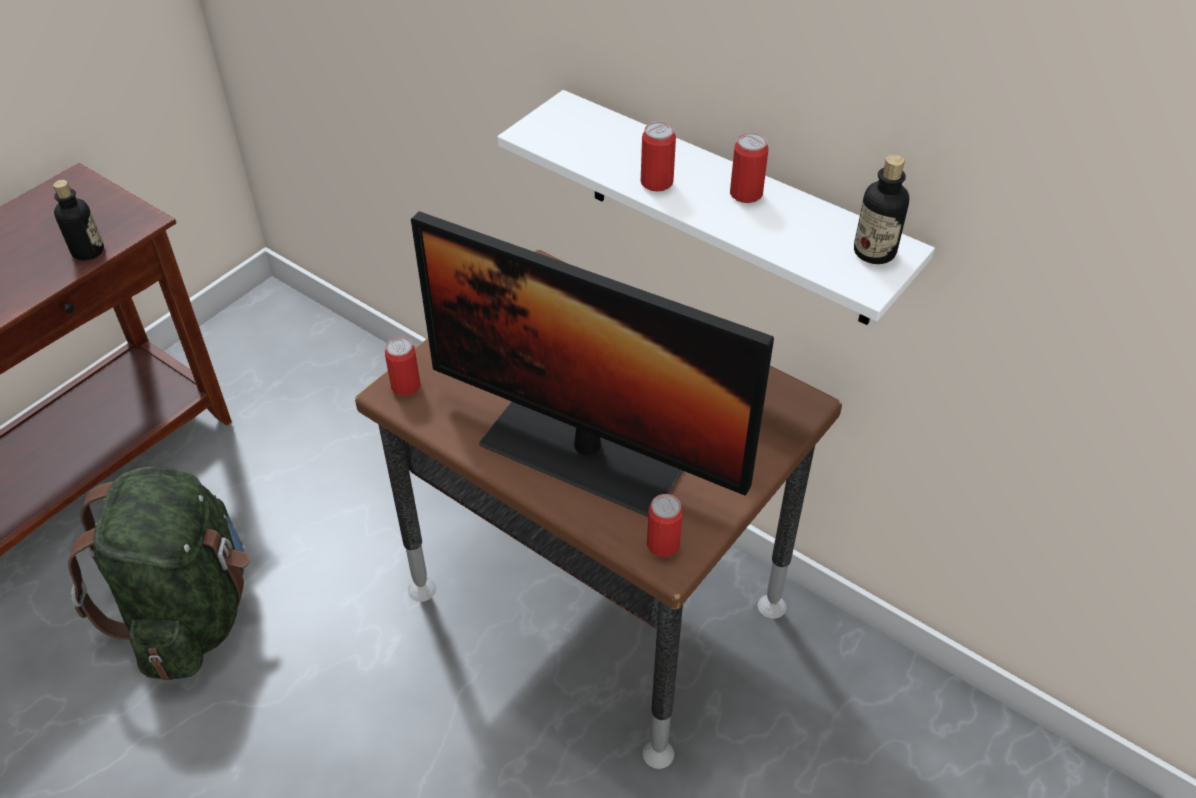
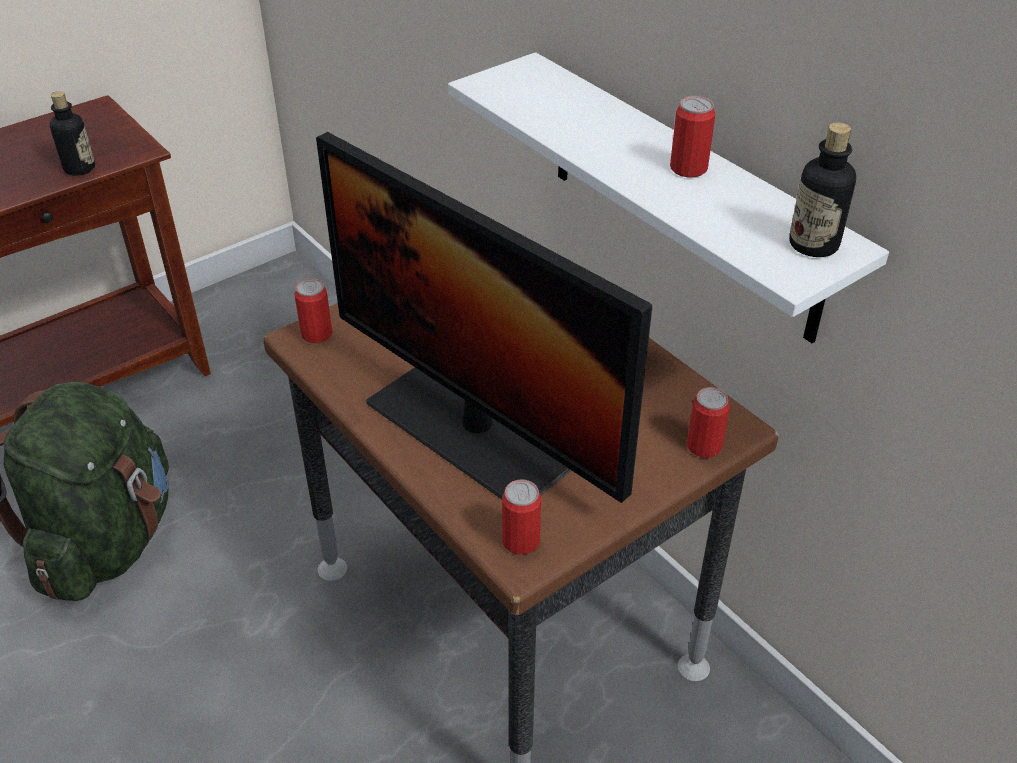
camera: 15 degrees right, 5 degrees down
(656, 182) = (594, 145): can -> can (704, 446)

